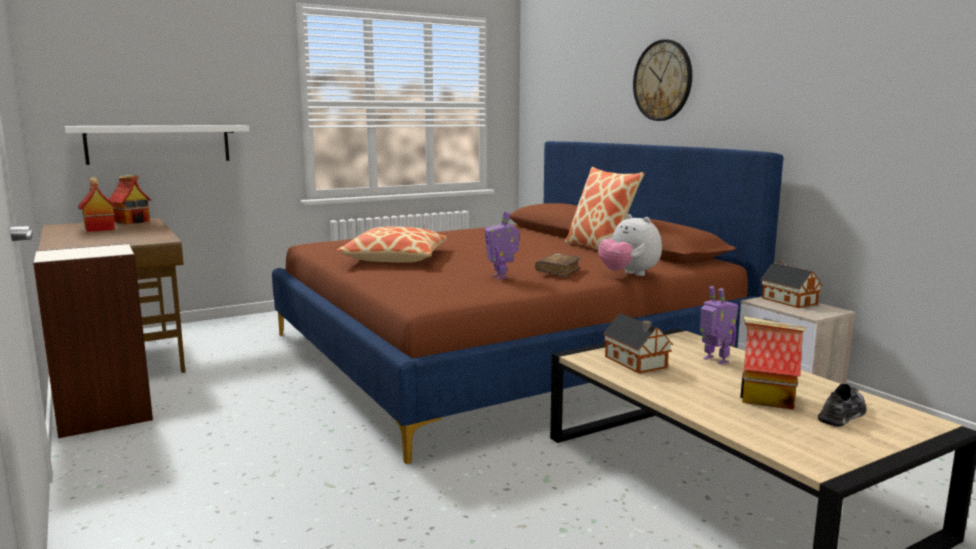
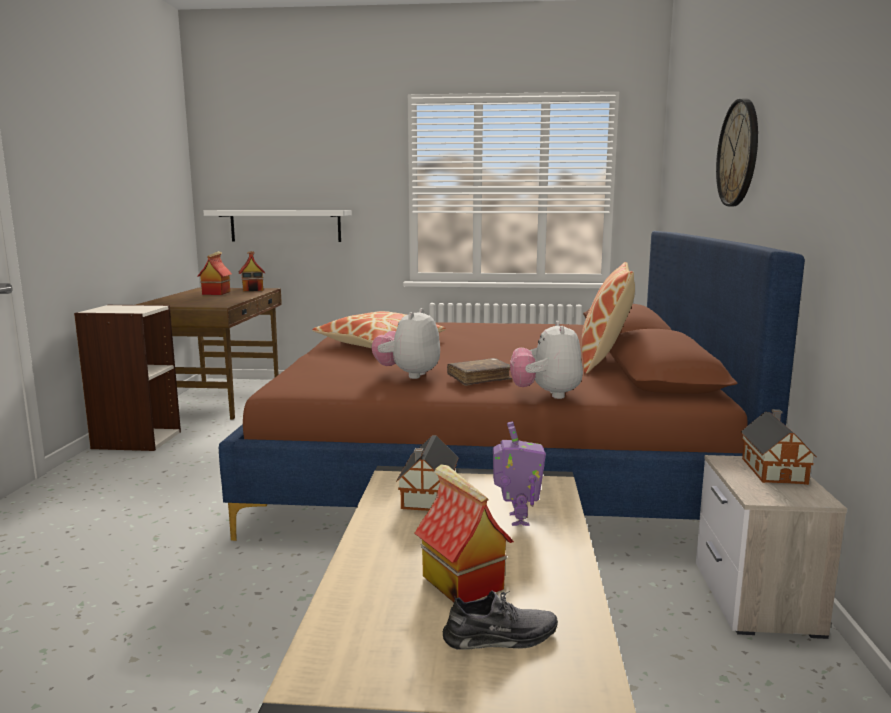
camera: 35 degrees right, 0 degrees up
(501, 277) = (408, 375): toy robot -> plush toy

